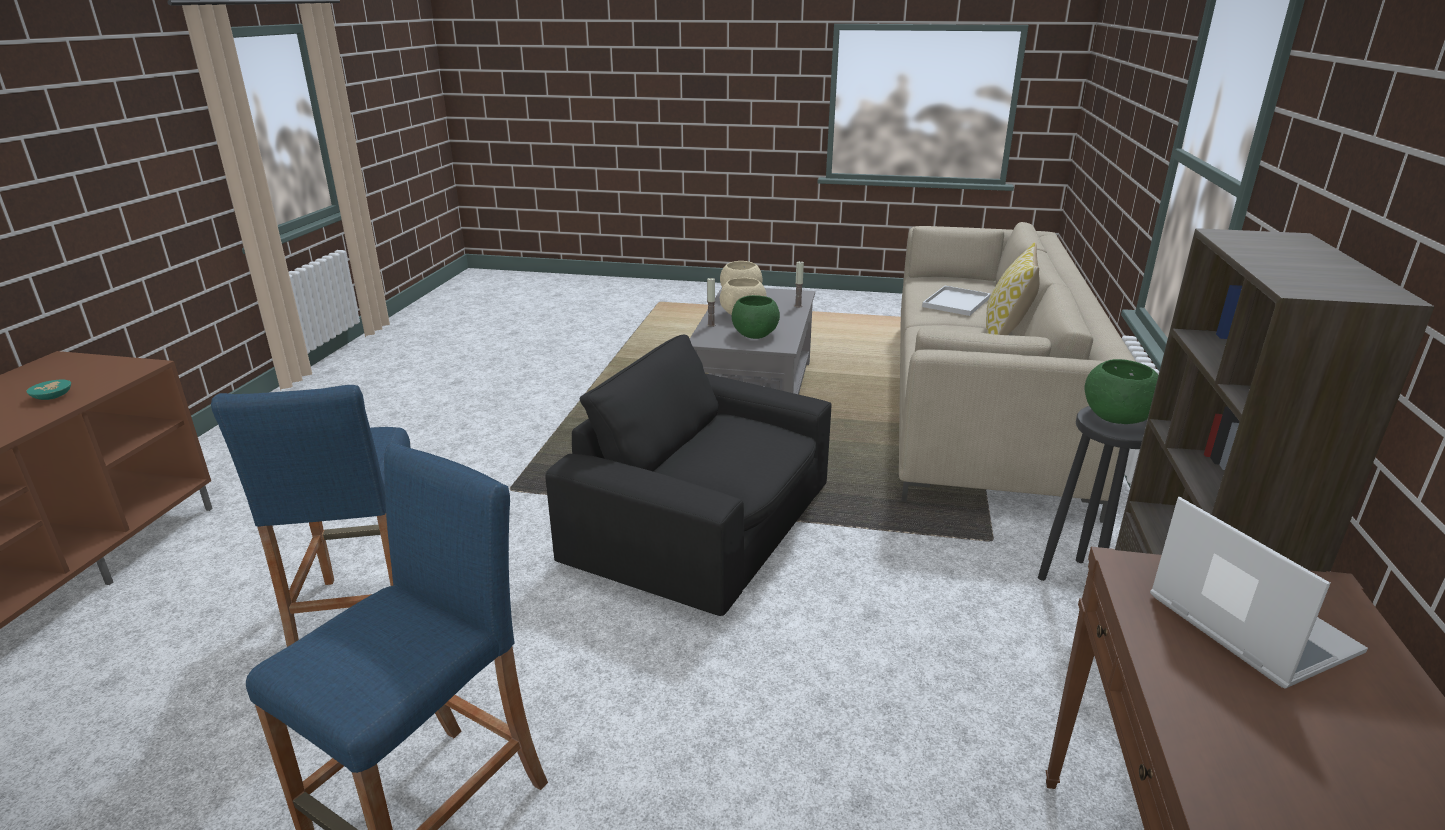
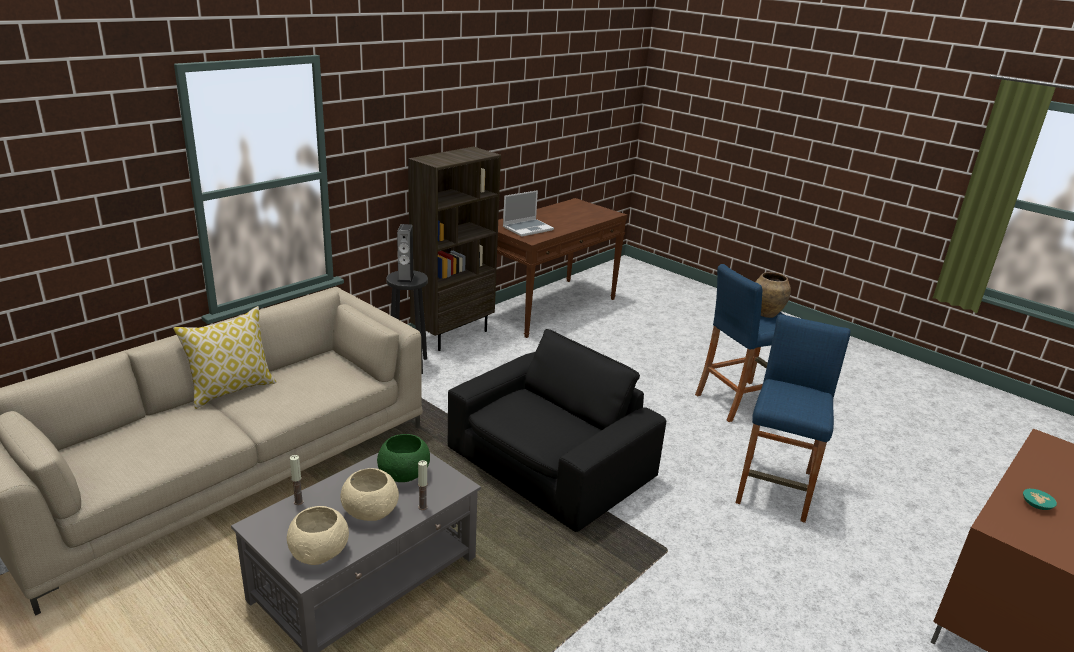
camera: 150 degrees left, 0 degrees up
(361, 658) = (766, 314): none -> brown vase
(704, 523) = (549, 464): black armchair -> black armchair turned 105 degrees counterclockwise
(956, 301) = (169, 436): white tray -> none
(1117, 418) = (405, 278): green bowl -> speaker
(1246, 624) = (528, 228): laptop -> laptop turned 135 degrees counterclockwise

